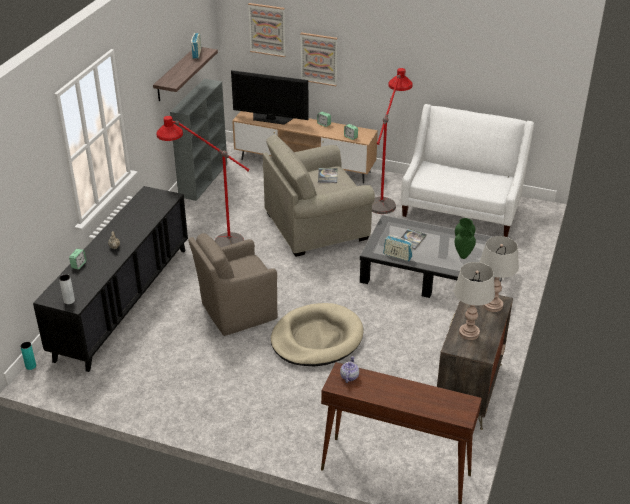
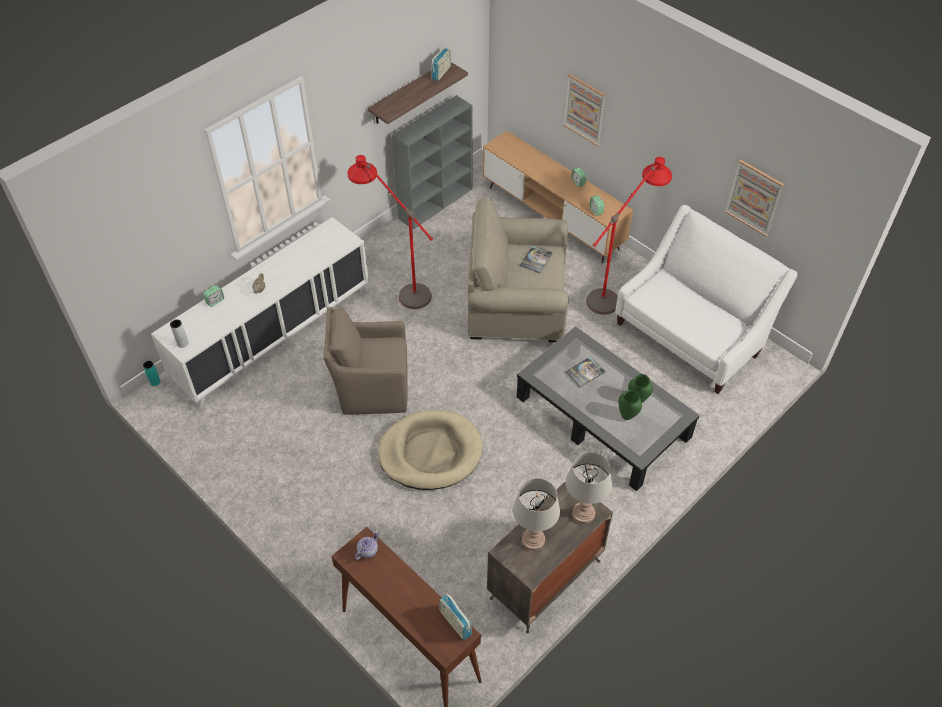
camera: 25 degrees right, 15 degrees up
(123, 302) = (273, 336): black cabinet -> white cabinet
(267, 29) = (537, 58): picture -> picture (754, 197)
(271, 119) = (524, 157): television -> none
(397, 256) = (556, 389): radio -> radio (455, 622)

